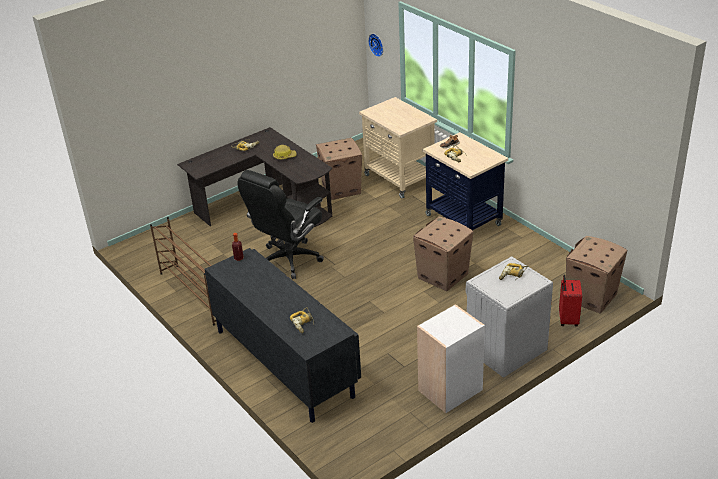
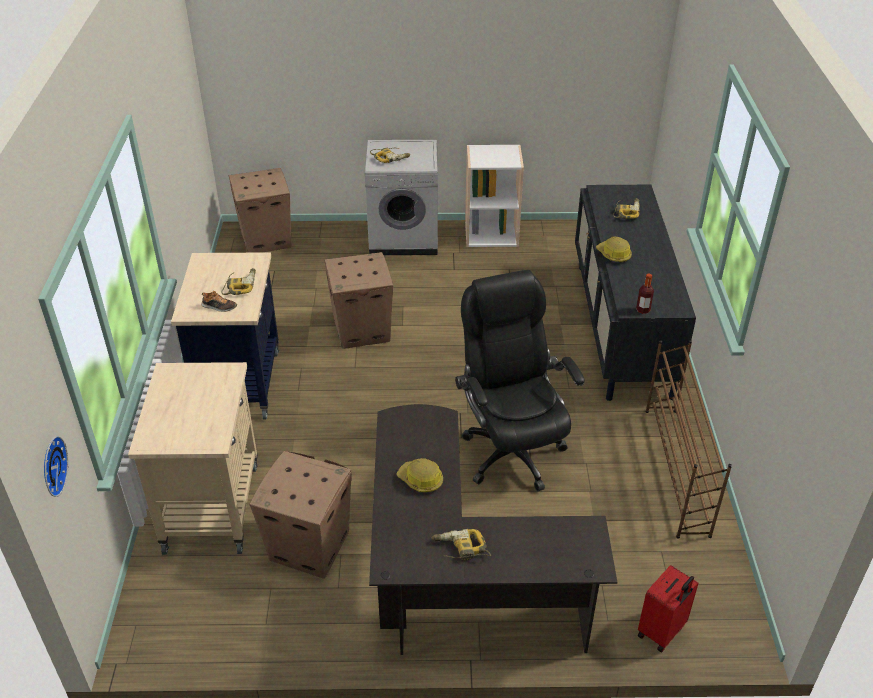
camera: 145 degrees left, 5 degrees up
(284, 285) = (613, 255): none -> hard hat
(288, 260) = (511, 453): black office chair -> black office chair turned 90 degrees counterclockwise
(567, 319) = (317, 234): red suitcase -> red suitcase (662, 632)

